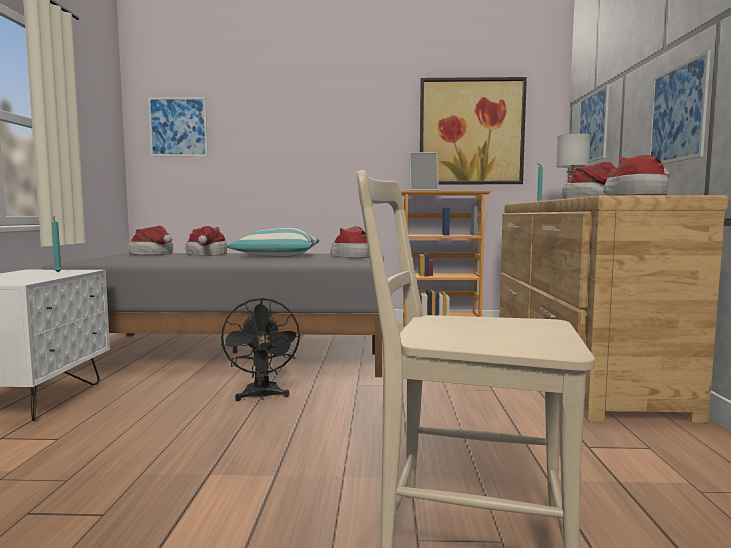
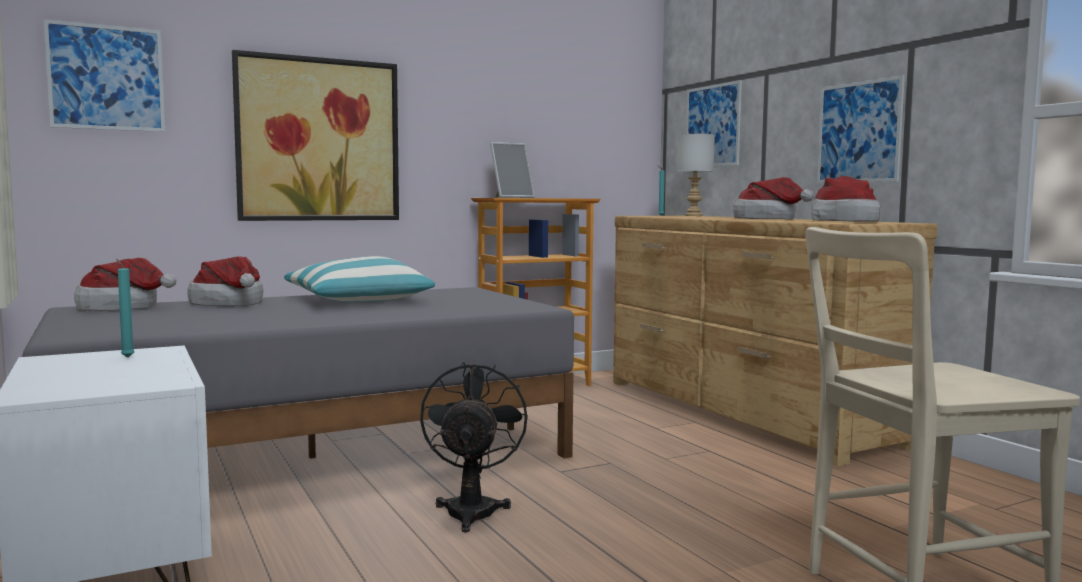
camera: 30 degrees left, 0 degrees up
(262, 396) = (472, 509): black fan -> black fan turned 135 degrees counterclockwise
(354, 256) = (472, 295): hat -> none
(471, 132) = (557, 117): picture -> picture (318, 140)

